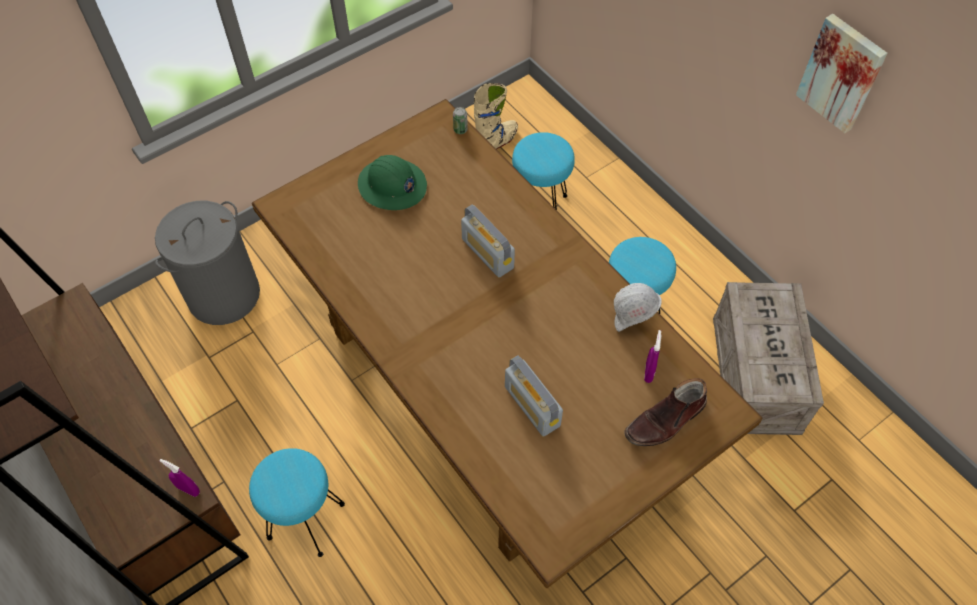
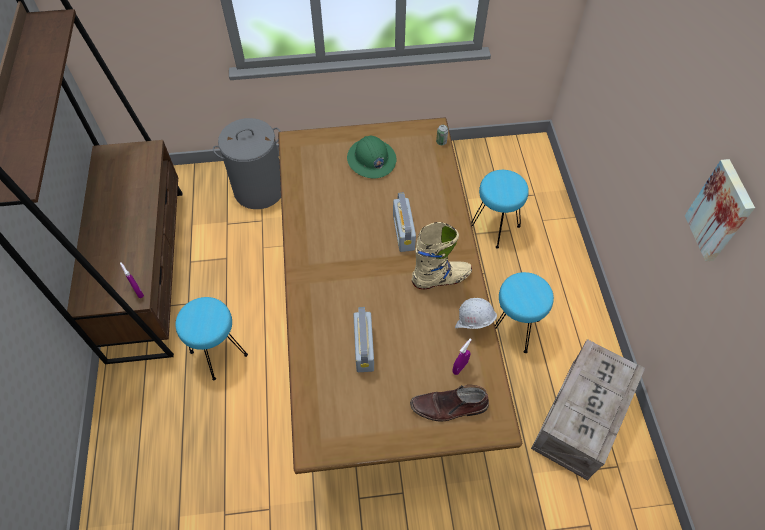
camera: 30 degrees right, 0 degrees up
(496, 143) = (493, 169): beige boot -> beige boot (441, 279)

